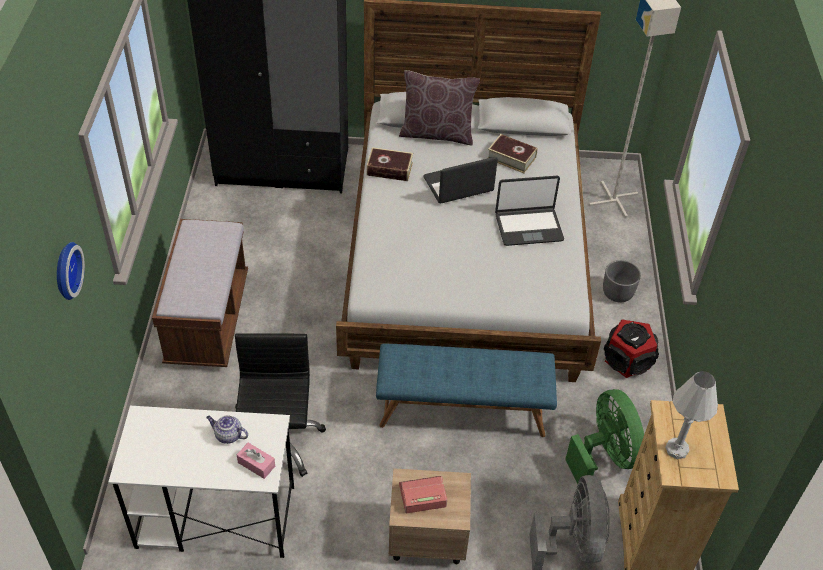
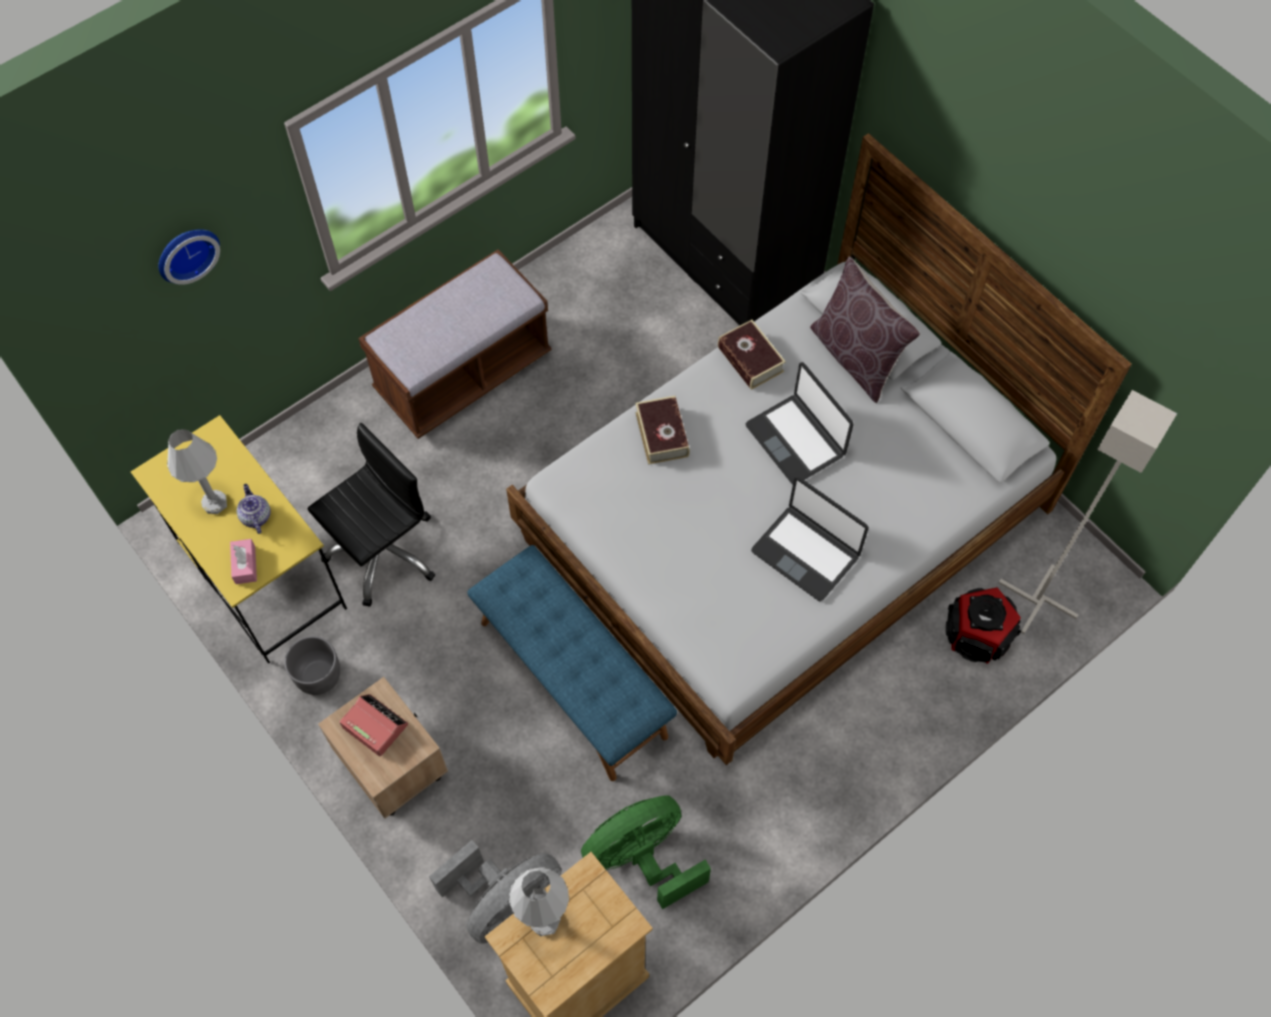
camera: 50 degrees right, 15 degrees up
(191, 450) = (215, 503): none -> white table lamp
(214, 517) = (259, 573): white desk -> yellow desk
(458, 185) = (796, 440): laptop -> laptop turned 150 degrees counterclockwise
(511, 158) = (899, 455): book -> book (662, 434)
(604, 456) = (642, 857): green fan -> green fan turned 150 degrees counterclockwise
(617, 293) = (889, 708): grey planter -> grey planter (319, 675)
(628, 360) = (798, 789): speaker -> speaker (977, 636)

